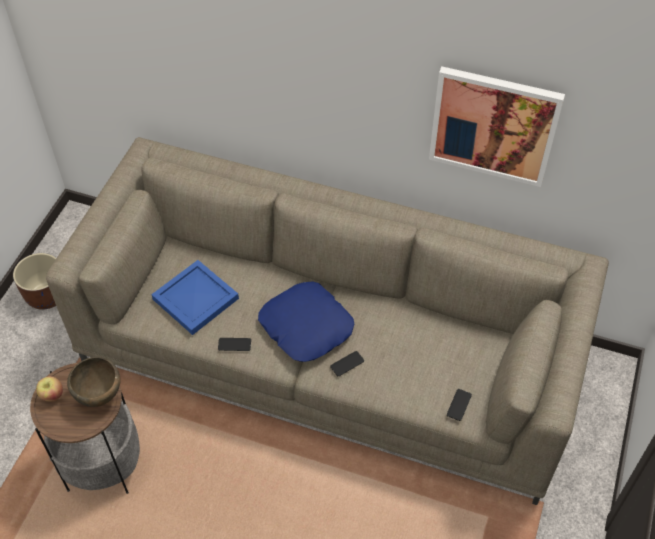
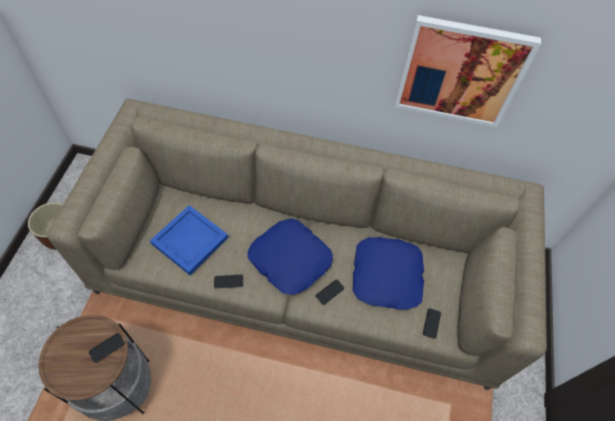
camera: 10 degrees left, 5 degrees up
(52, 395) = (60, 351): apple -> none
(100, 395) = (106, 347): brown bowl -> phone
(416, 352) = (387, 276): none -> blue pillow

